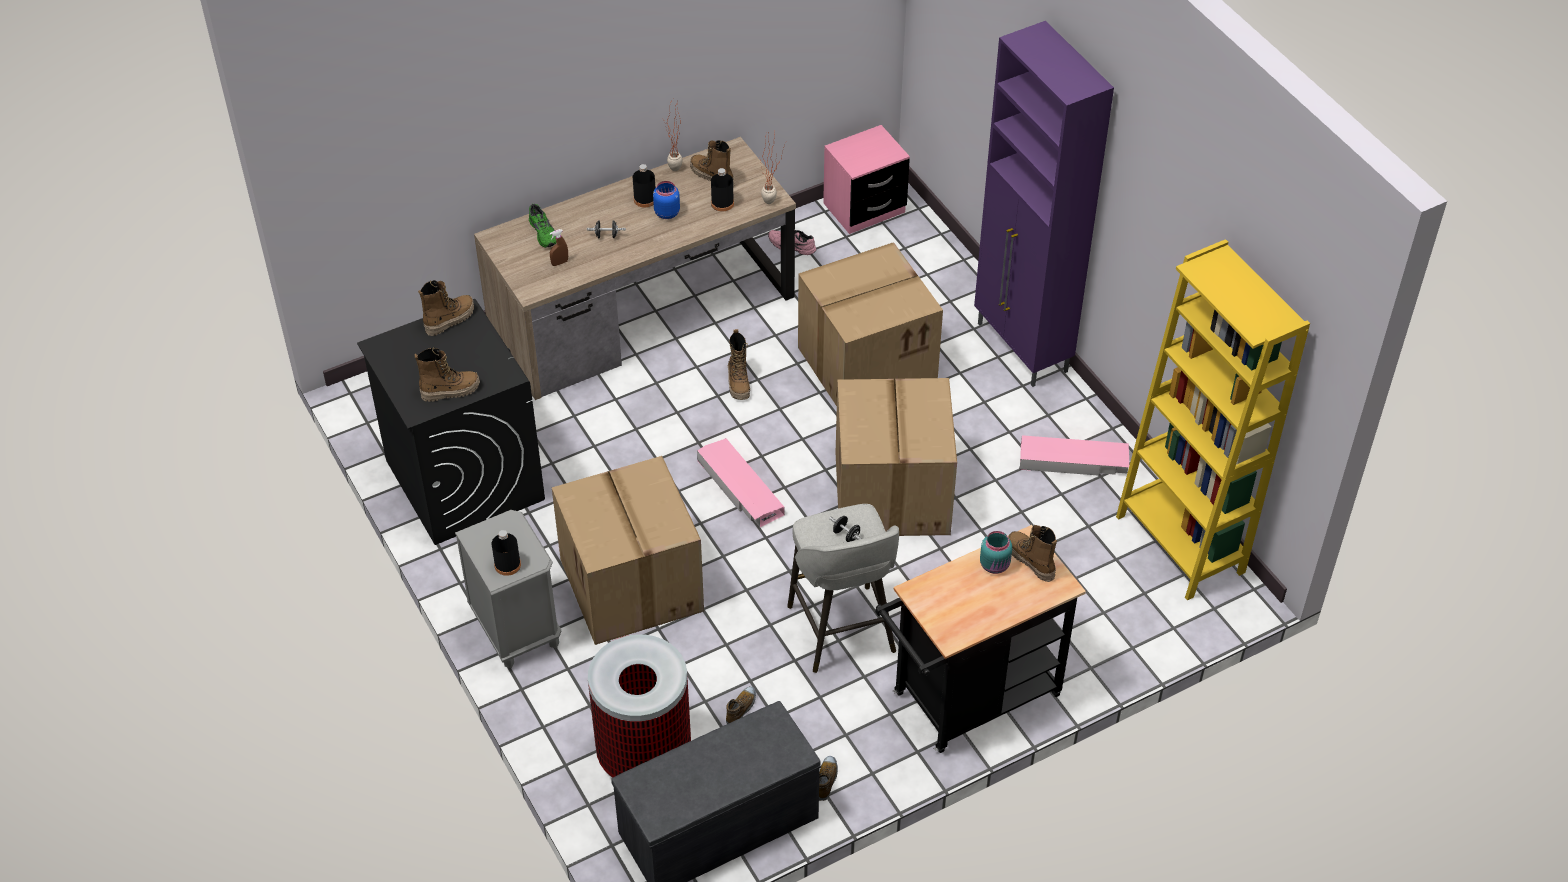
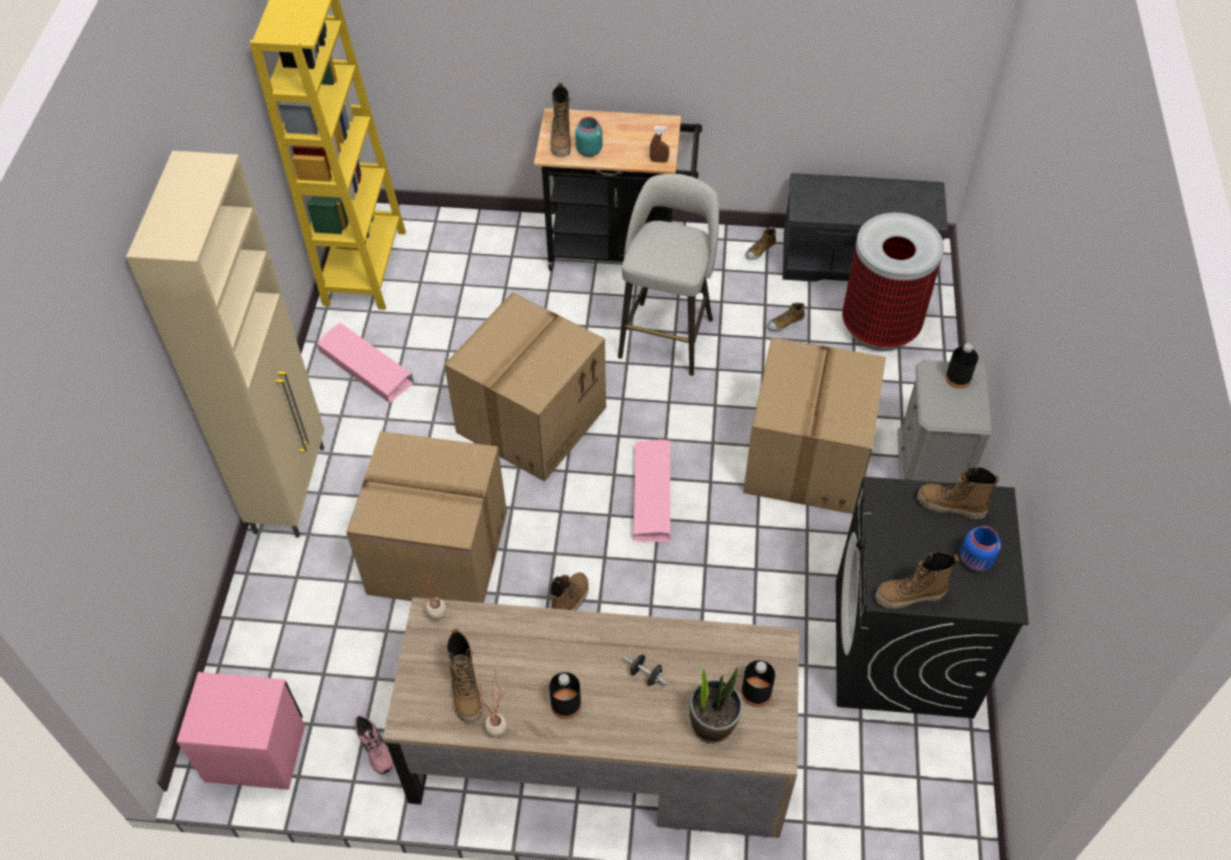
camera: 145 degrees left, 5 degrees up
(544, 232) = (712, 723): green shoe -> potted plant
(559, 263) = (722, 666): brown spray bottle -> brown spray bottle (659, 161)
(666, 212) = (557, 668): blue jar -> blue jar (975, 561)
(722, 203) = (487, 644): black bottle -> black bottle (756, 692)
(846, 535) = (666, 248): black dumbbell -> none
(1022, 348) = (291, 488): purple cabinet -> beige cabinet

